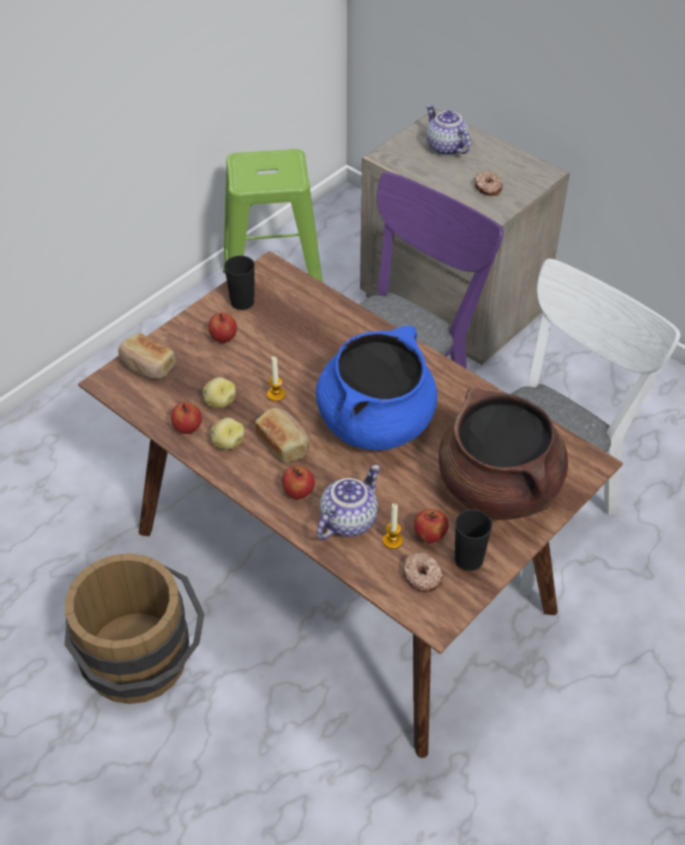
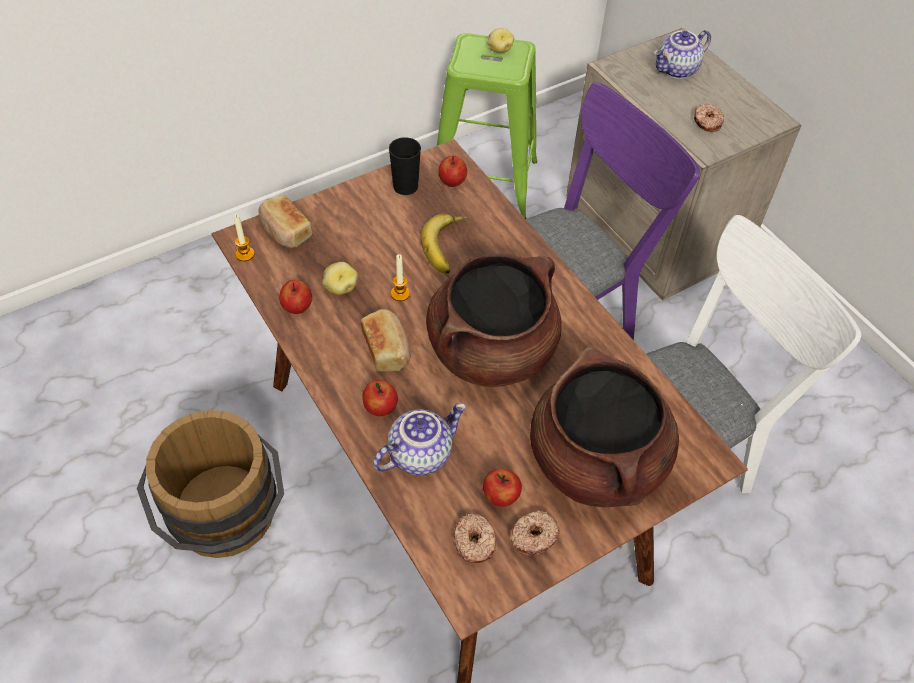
camera: 15 degrees right, 5 degrees up
(223, 338) = (372, 220): apple -> apple (452, 182)
(227, 443) = (330, 333): potato -> potato (499, 49)
(303, 345) = (449, 247): none -> banana
(376, 422) = (491, 350): blue cooking pot -> brown cooking pot
(392, 541) = (458, 491): candle -> candle (245, 254)
(445, 147) = (677, 70): teapot -> teapot turned 105 degrees counterclockwise
(469, 559) = (533, 536): black cup -> donut

